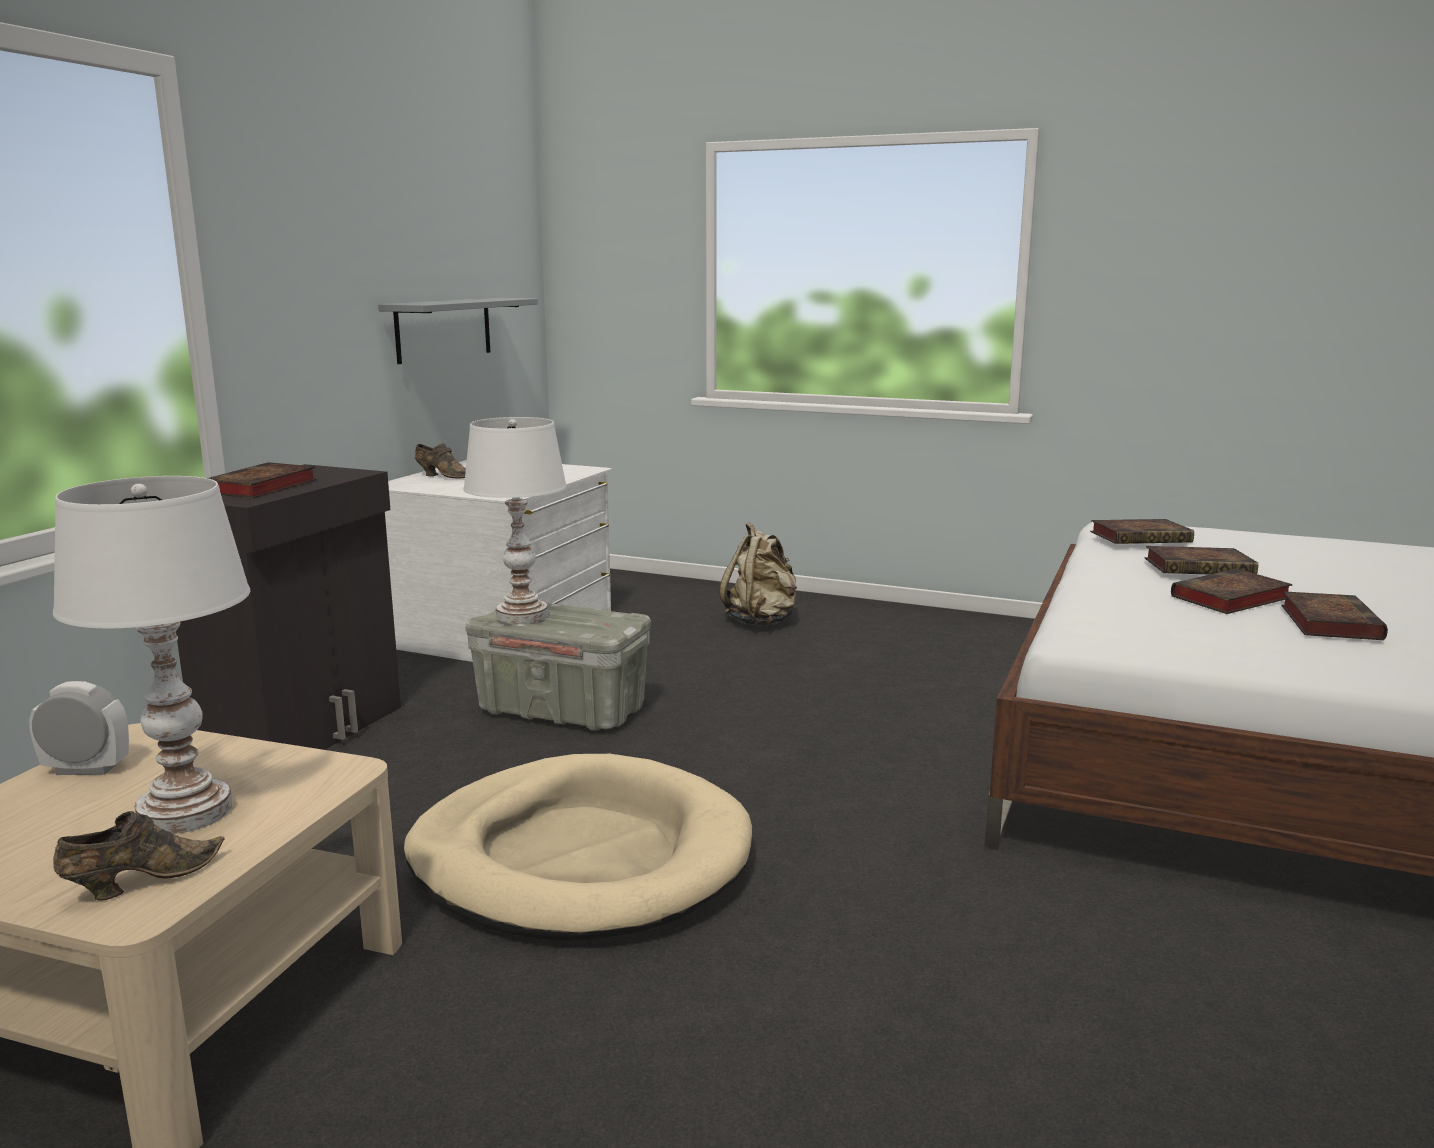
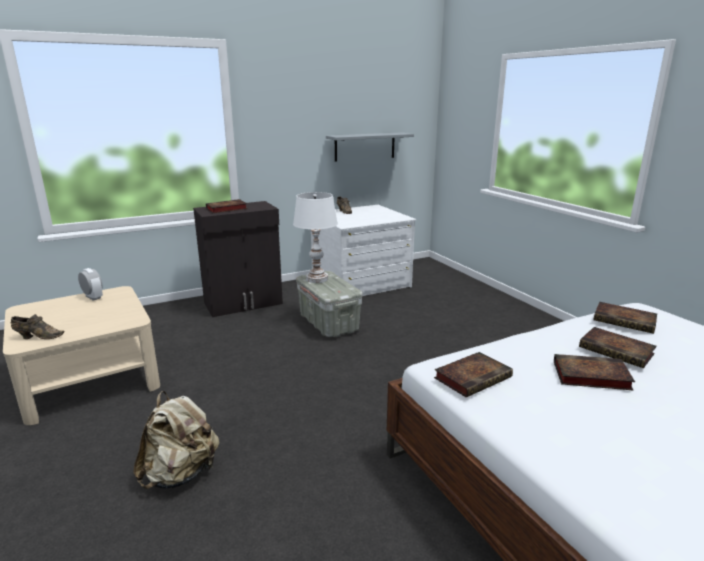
camera: 40 degrees right, 5 degrees up
(185, 812) = (83, 319): white table lamp -> none
(580, 858) = (243, 384): beige dog bed -> none
(761, 622) = (471, 309): beige backpack -> beige backpack (181, 474)
(1328, 622) = (617, 414): book -> book (473, 377)

